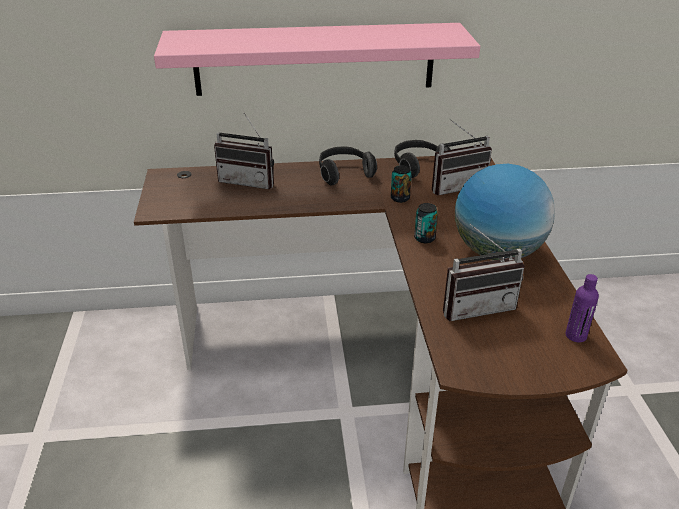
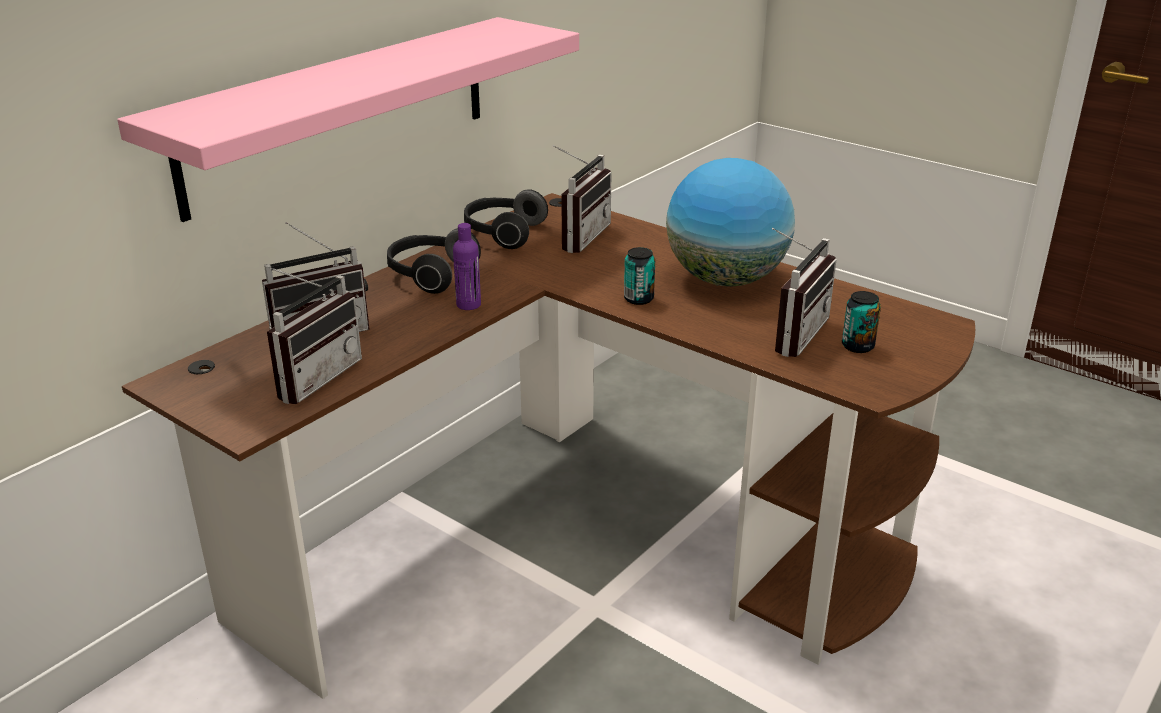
camera: 45 degrees left, 5 degrees down
(212, 201) = (312, 377): none -> radio
(400, 198) = (542, 273): can -> can (857, 346)
(576, 335) = (901, 315): purple bottle -> purple bottle (468, 305)

